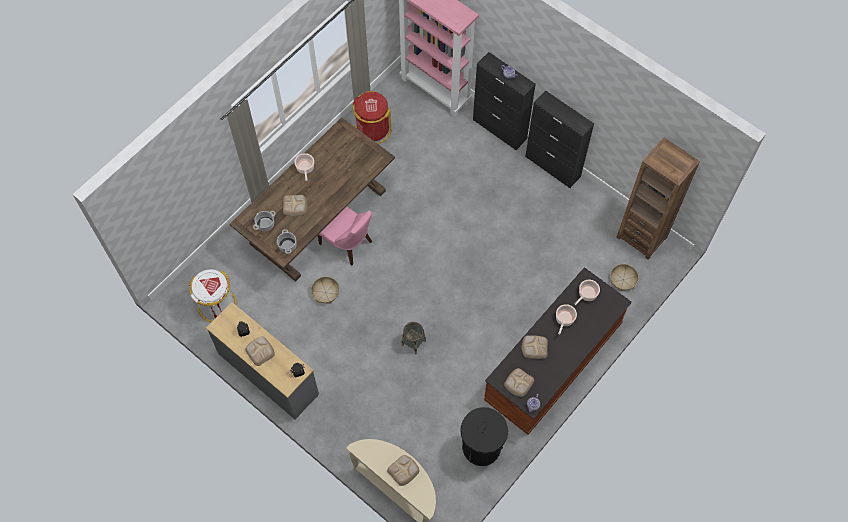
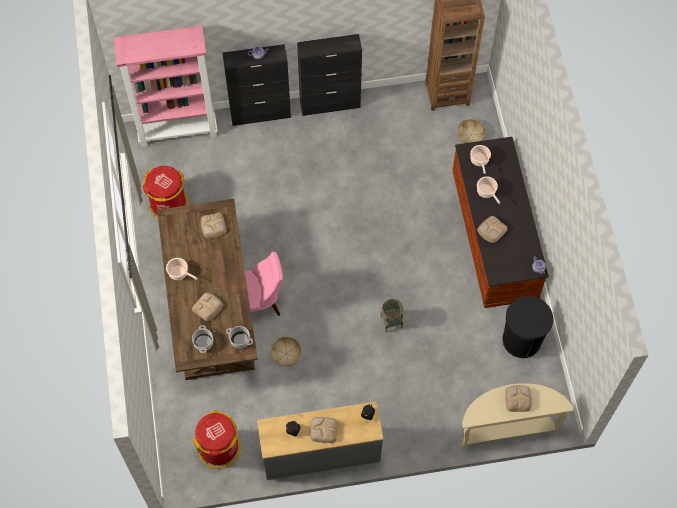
camera: 50 degrees left, 0 degrees up
(217, 305) = (219, 448): white trash can -> red trash can
(518, 383) = (511, 264): bread -> bread (213, 226)

